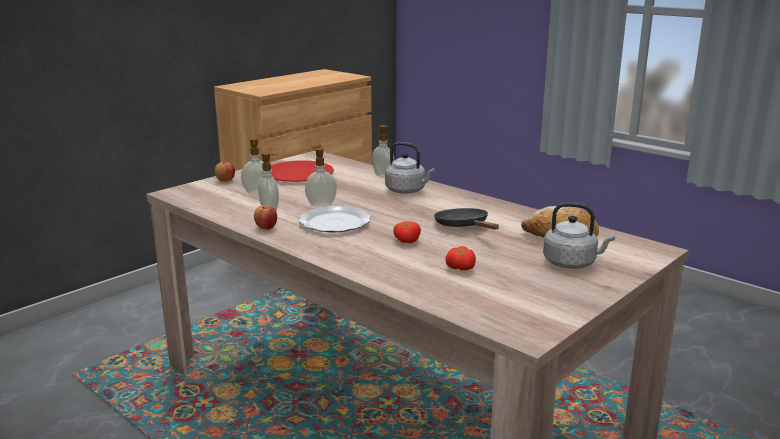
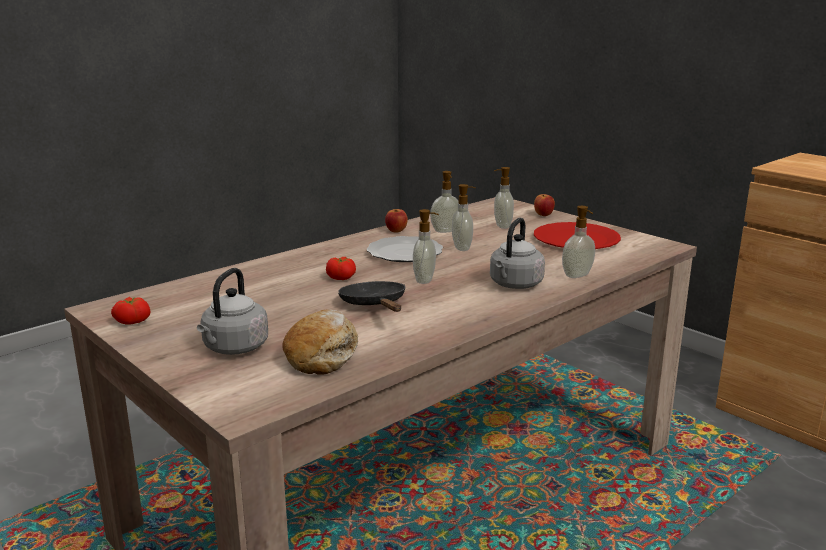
camera: 95 degrees right, 0 degrees up
(404, 214) = (425, 280): none -> soap dispenser
(459, 268) = (257, 295): tomato -> tomato (133, 321)
(464, 226) = (375, 305): black frying pan -> black frying pan turned 90 degrees counterclockwise

